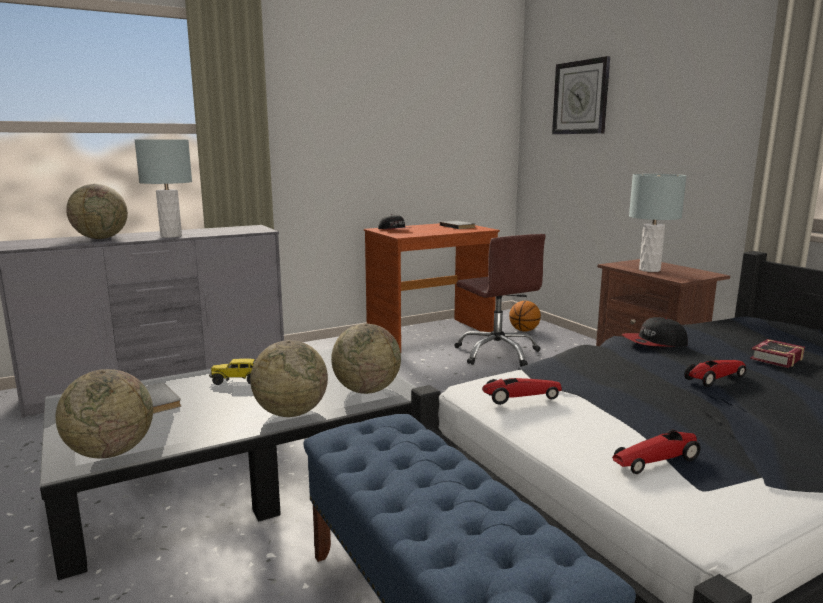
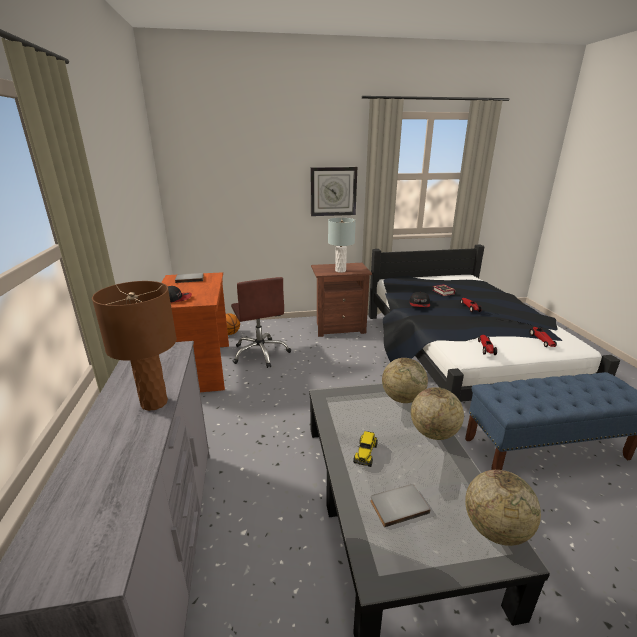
camera: 70 degrees left, 10 degrees up
(101, 238) = (104, 463): globe -> none
(171, 236) = (154, 403): grey table lamp -> brown table lamp
(497, 353) = (260, 353): brown office chair -> brown office chair turned 75 degrees clockwise
(581, 97) = (227, 166): wall clock -> wall clock (333, 191)

